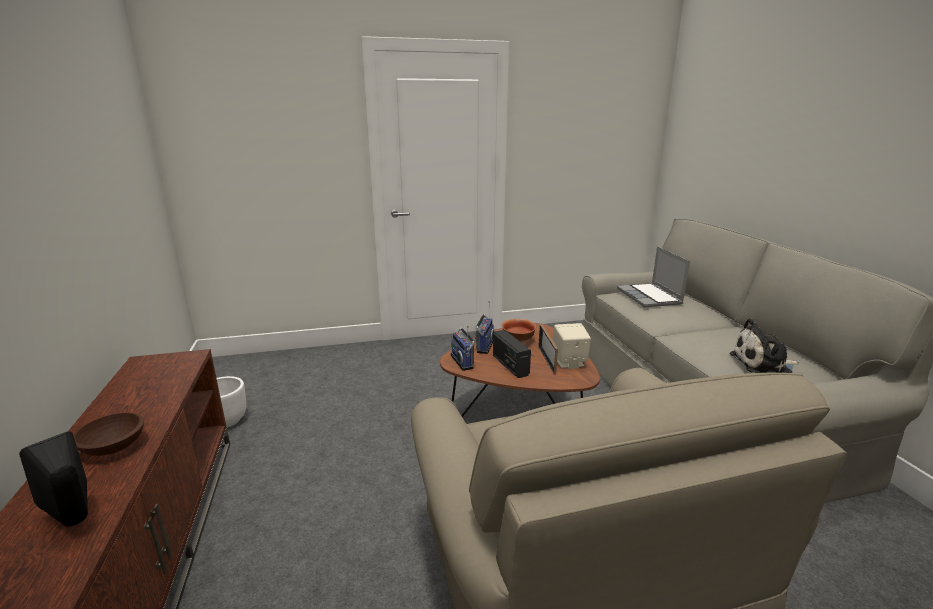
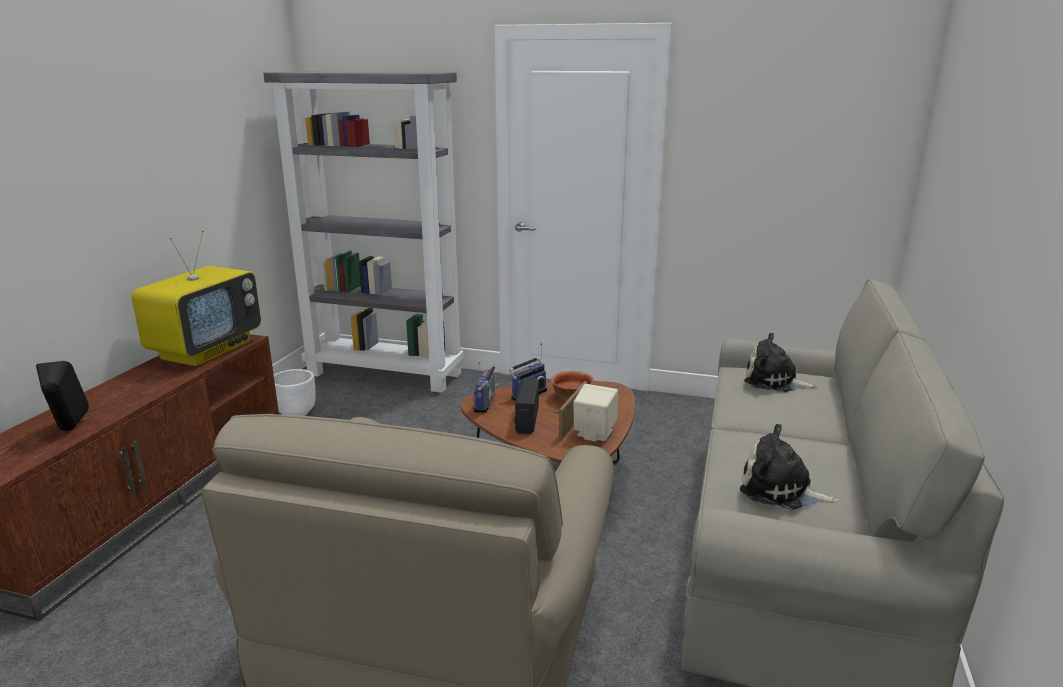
camera: 30 degrees right, 0 degrees up
(115, 446) = (134, 391): brown bowl -> none
(154, 378) = (206, 350): none -> television
(282, 363) = (386, 374): none -> grey bookcase
(650, 297) = (774, 381): laptop -> plush toy

